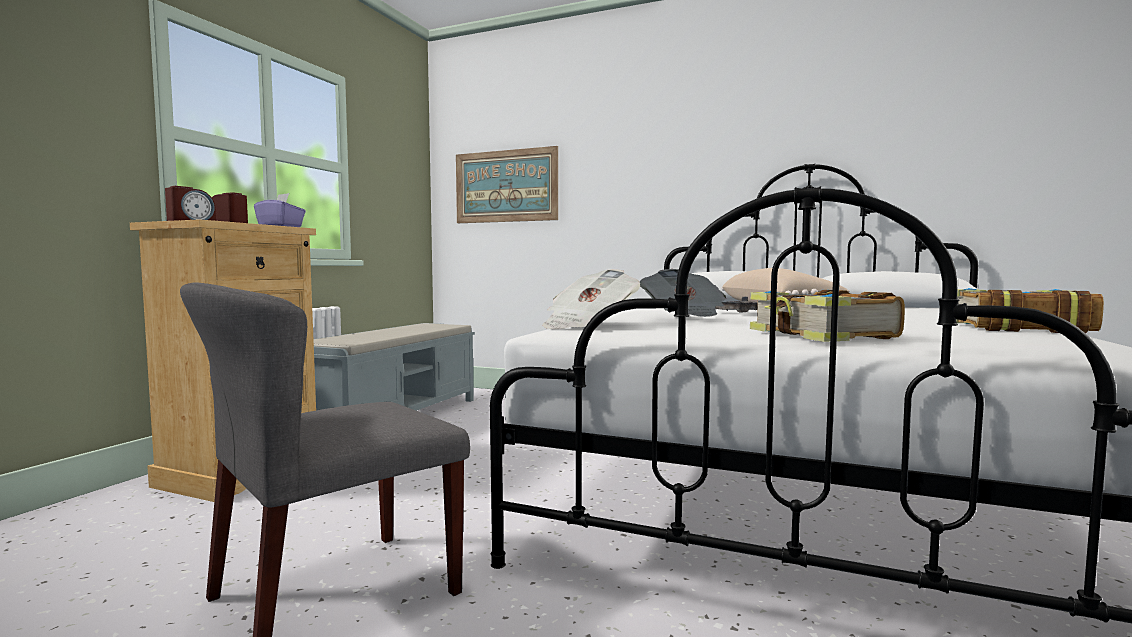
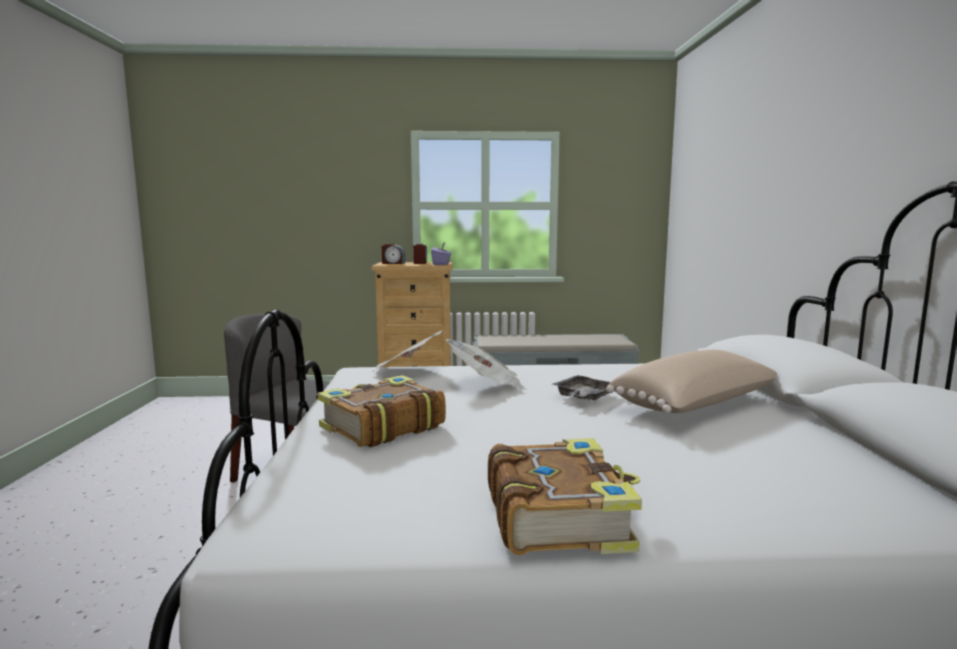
camera: 65 degrees right, 5 degrees up
(506, 186) = (703, 206): picture -> none

